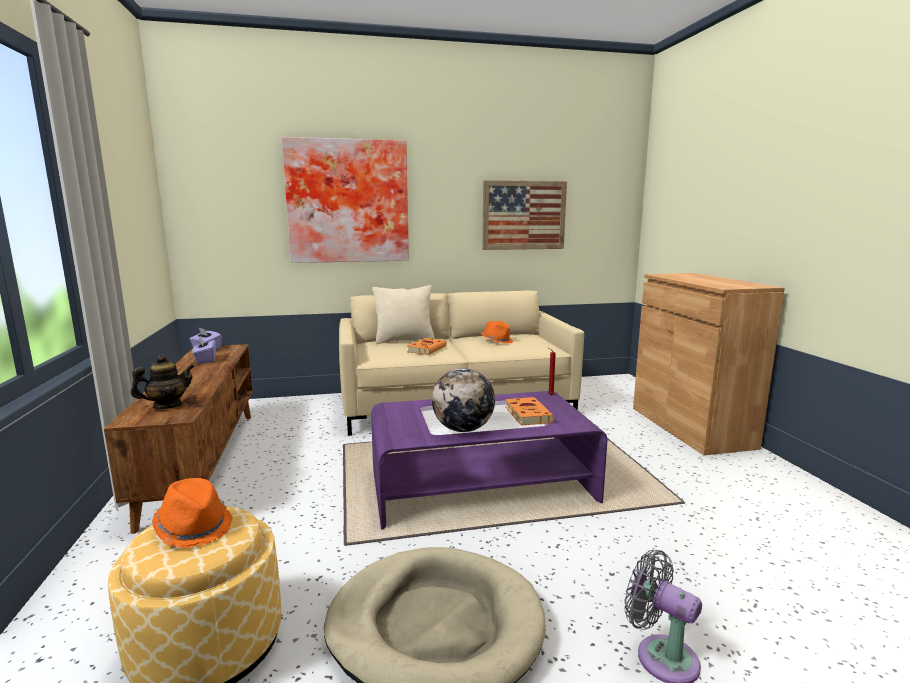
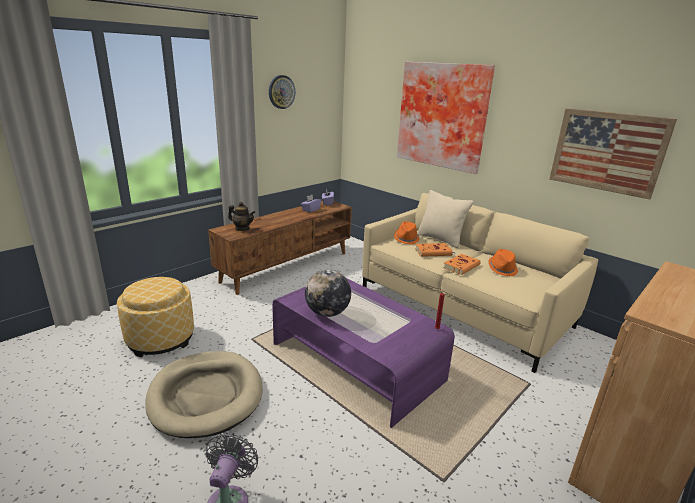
camera: 55 degrees right, 10 degrees up
(110, 173) = (281, 92): none -> wall clock
(194, 527) = (157, 285): orange hat -> orange hat (406, 239)
(527, 414) = (382, 329): orange book -> orange book (461, 266)

